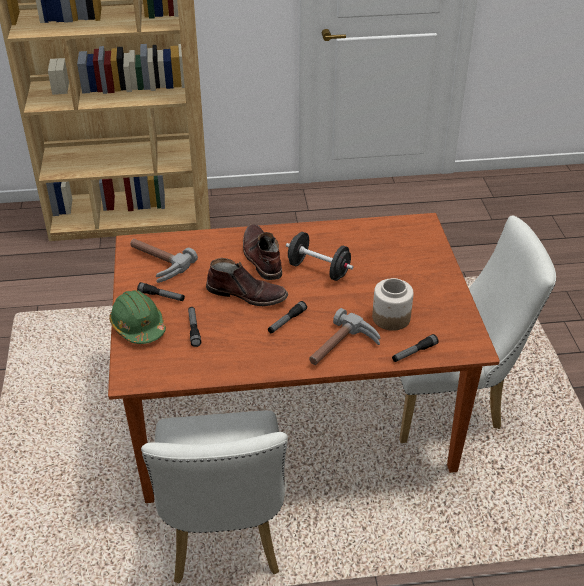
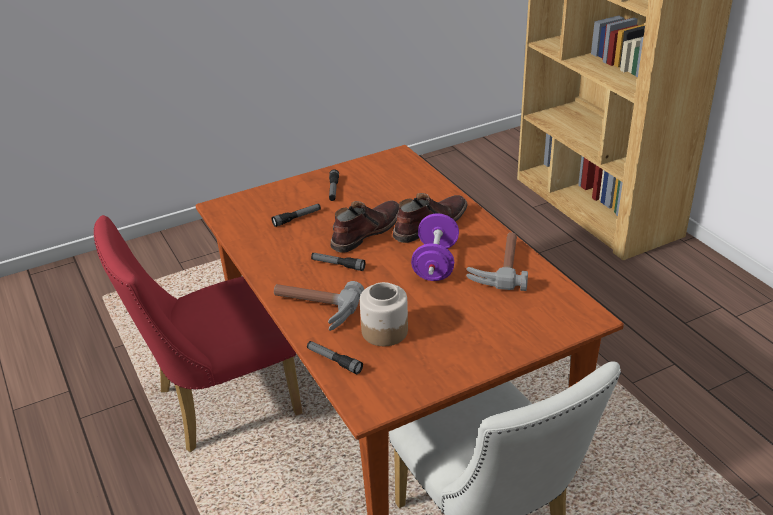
camera: 70 degrees right, 5 degrees down
(138, 326) = (286, 191): green hard hat -> none
(155, 264) = (376, 173): hammer -> hammer (498, 267)
(224, 538) = (218, 405): white chair -> red chair
(247, 294) = (365, 232): brown boot -> brown boot turned 135 degrees counterclockwise
(318, 269) = (435, 263): black dumbbell -> purple dumbbell

